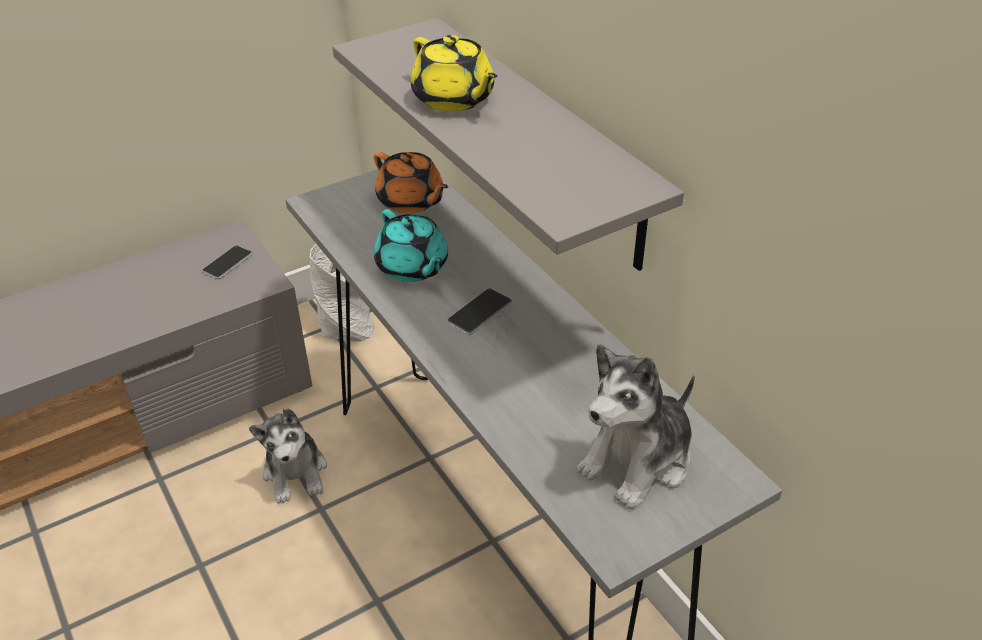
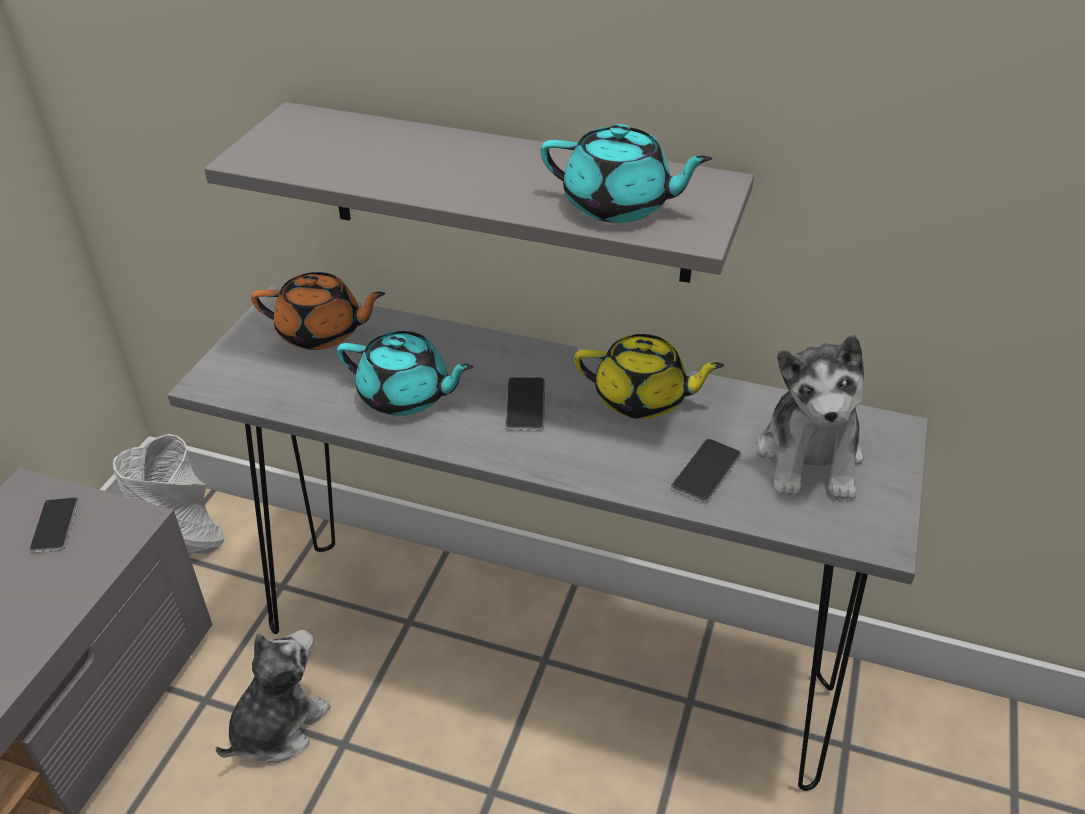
camera: 40 degrees left, 0 degrees up
(296, 472) = (277, 726): plush toy -> plush toy turned 90 degrees counterclockwise
(454, 99) = (430, 173): yellow teapot -> yellow teapot (642, 399)
(543, 172) = (618, 205): none -> turquoise teapot
(546, 425) = (706, 472): none -> phone

